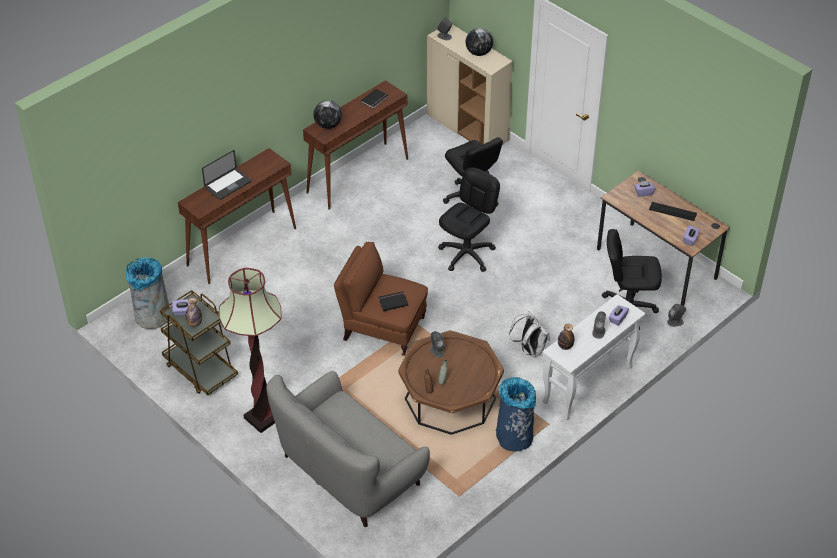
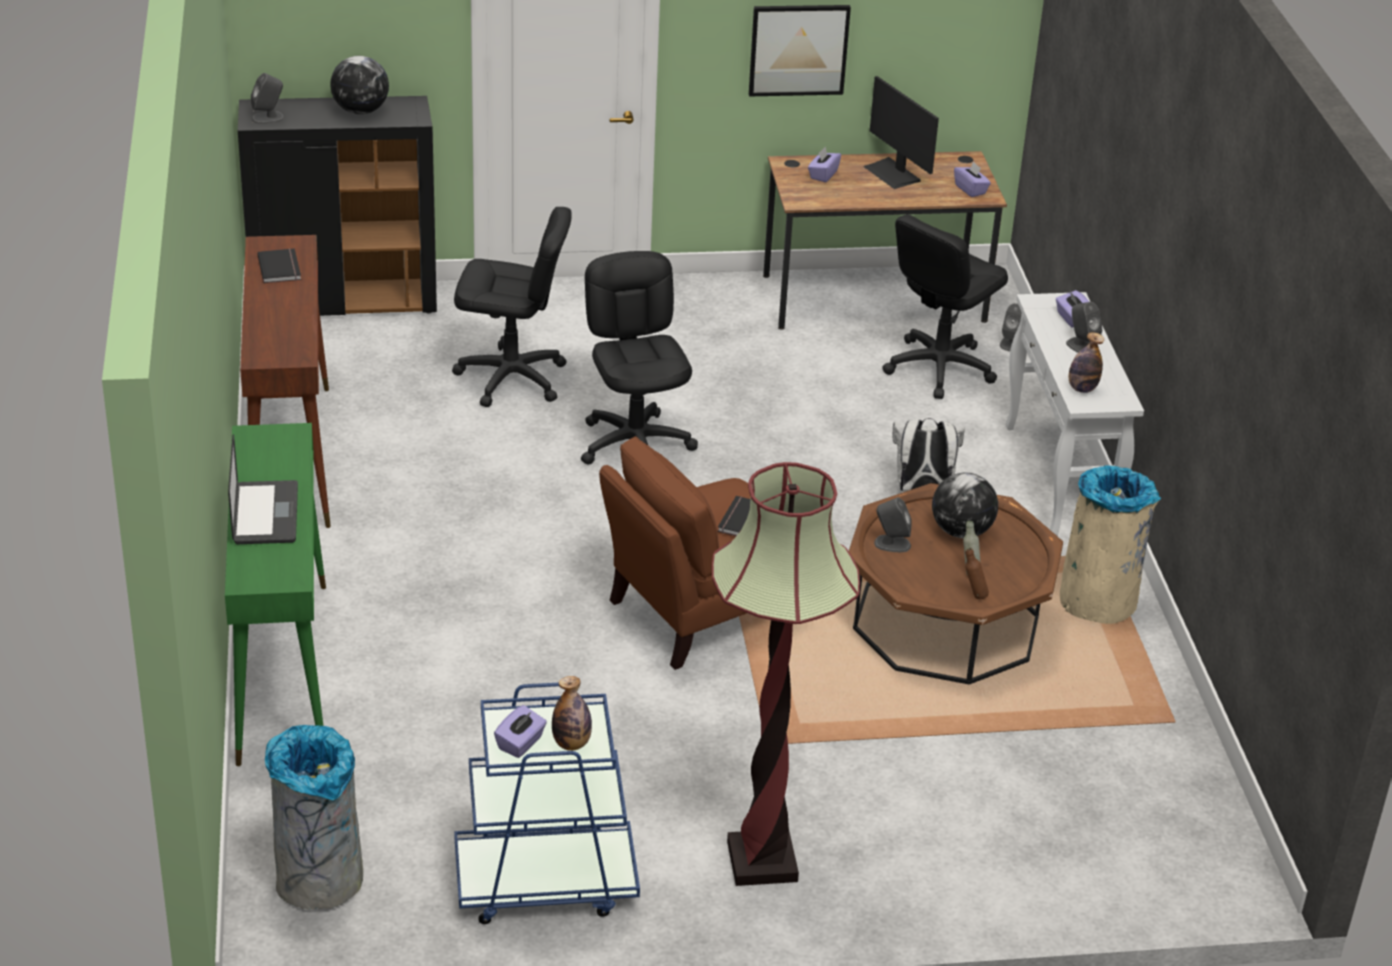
camera: 55 degrees left, 10 degrees down
(200, 370) = (545, 883): brown cart -> blue cart
(242, 246) = (282, 670): brown console table -> green console table
(328, 125) = (271, 340): globe -> globe (961, 532)
(348, 471) = (1001, 819): grey sofa -> none
(468, 128) = (345, 301): beige cabinet -> black cabinet
(514, 437) = (1098, 602): blue trash can -> beige trash can
(657, 129) = (798, 49): none -> picture
(672, 211) = (893, 173): keyboard -> monitor

